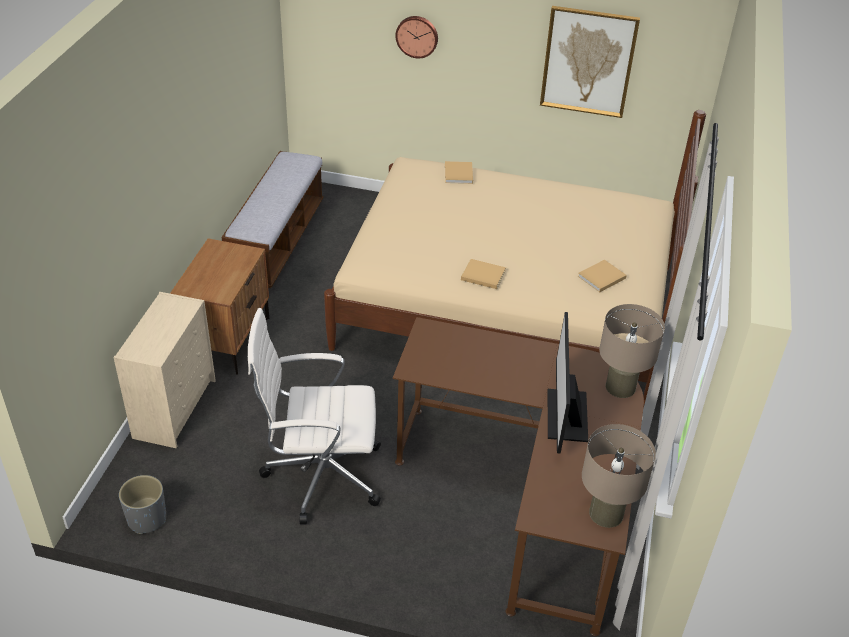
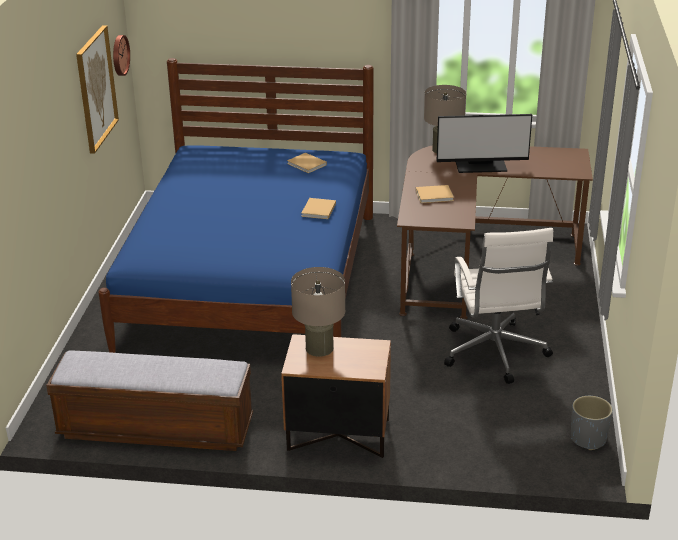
camera: 95 degrees left, 10 degrees down
(175, 407) = (448, 451): beige dresser -> none
(417, 36) = (36, 161): wall clock -> wall clock (119, 55)
(458, 174) = (156, 230): beige book -> beige book (435, 195)
(506, 306) = (252, 279): beige bed -> blue bed
(606, 513) = (561, 153): beige table lamp -> beige table lamp (319, 348)

